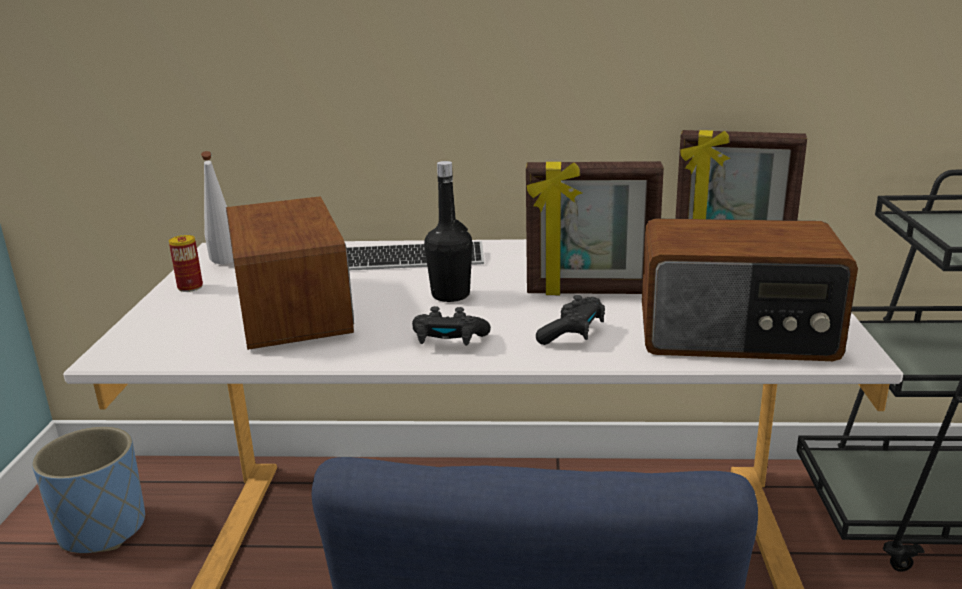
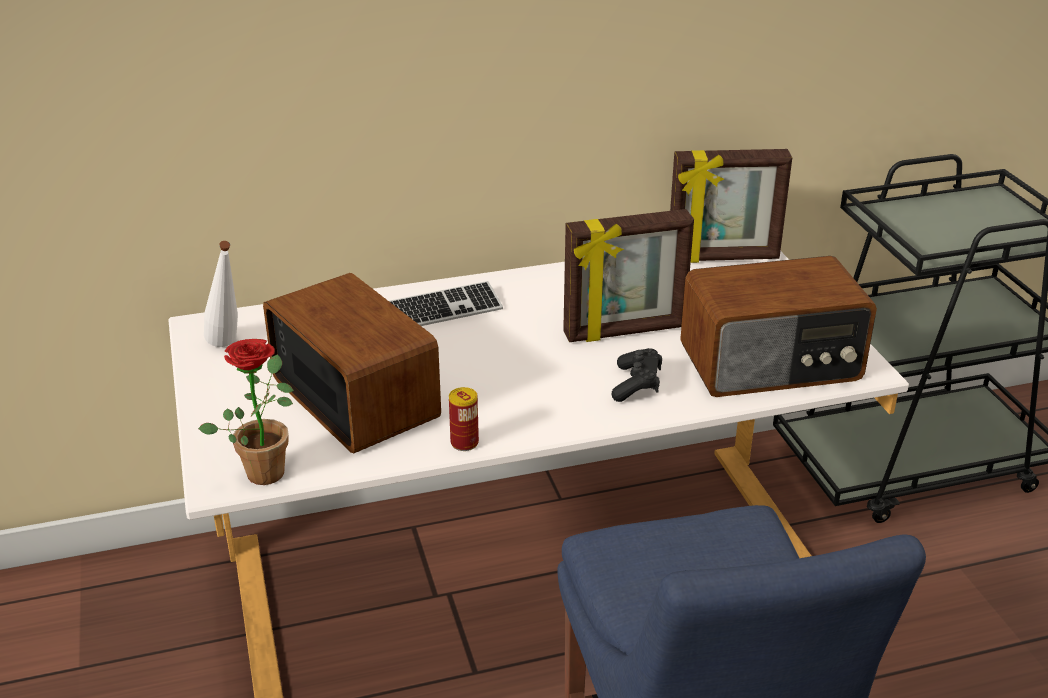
camera: 20 degrees left, 10 degrees up
(102, 529) = (104, 645): blue planter -> none
(162, 350) = (266, 468): none -> potted plant
(190, 287) = (218, 384): can -> can (464, 443)
(448, 342) = (533, 412): black game controller -> none
(450, 295) = (497, 355): black bottle -> none

